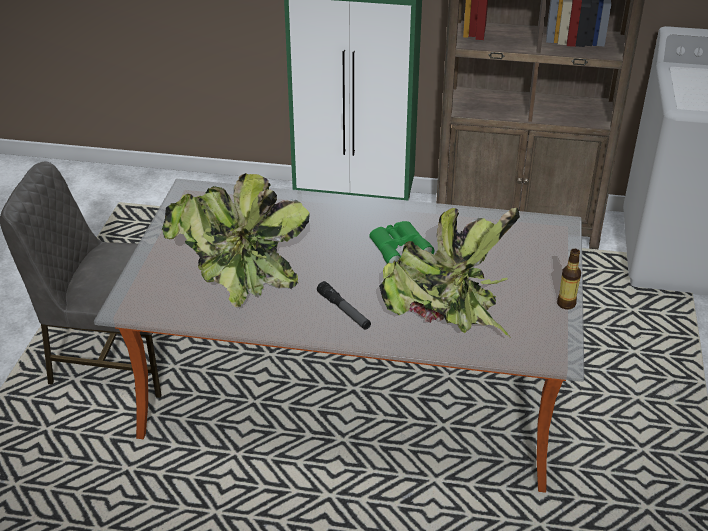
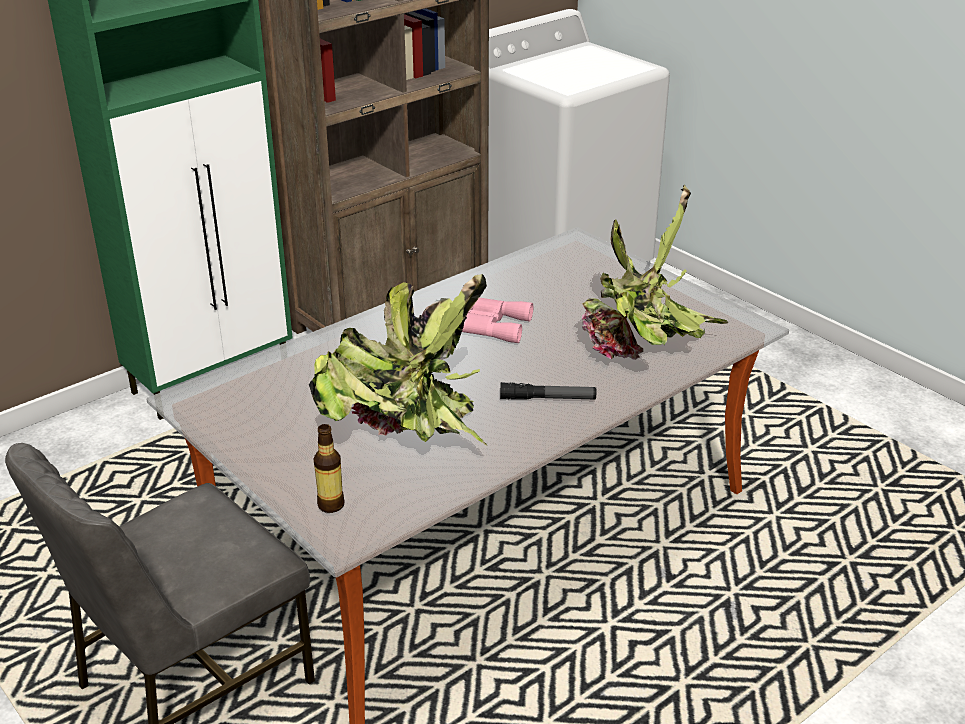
camera: 50 degrees left, 5 degrees down
(399, 247) = (491, 325): green binoculars -> pink binoculars
(566, 304) = (686, 289): bottle -> bottle (331, 505)

